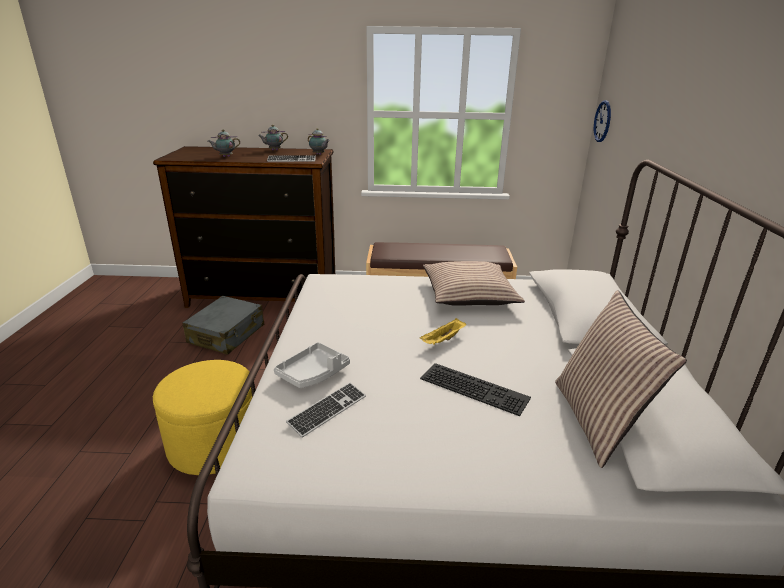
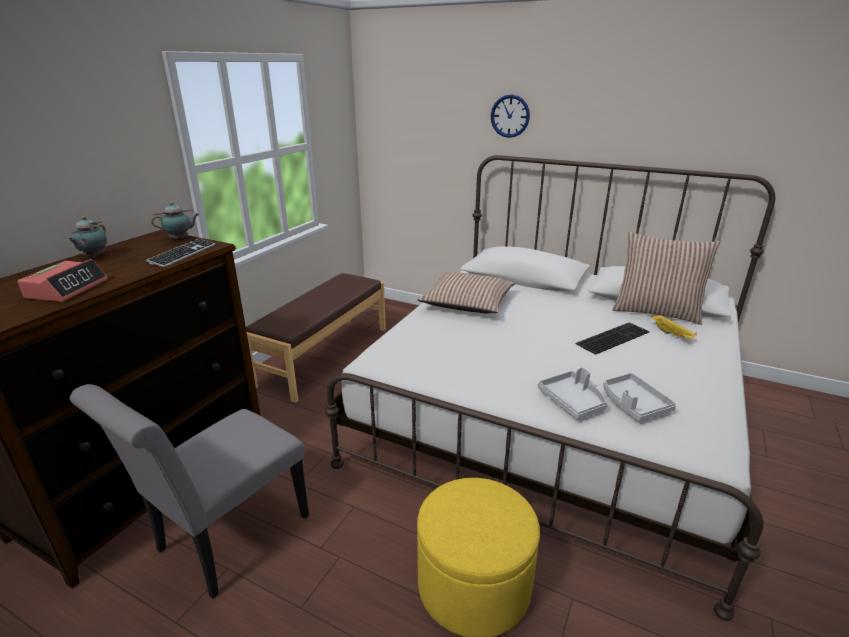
camera: 65 degrees left, 0 degrees up
(225, 156) = (67, 289): teapot -> alarm clock
(227, 334) = (226, 539): grey suitcase -> grey chair
(327, 410) = (633, 404): keyboard -> grey tray
(443, 340) = (540, 332): yellow tray -> yellow tray (671, 334)
(602, 121) = (380, 136): wall clock -> wall clock (510, 116)

